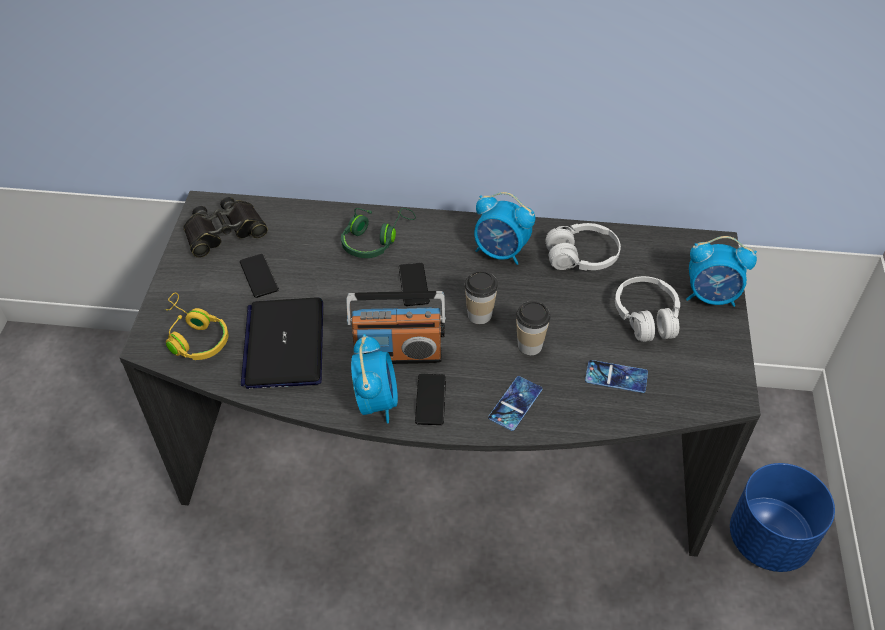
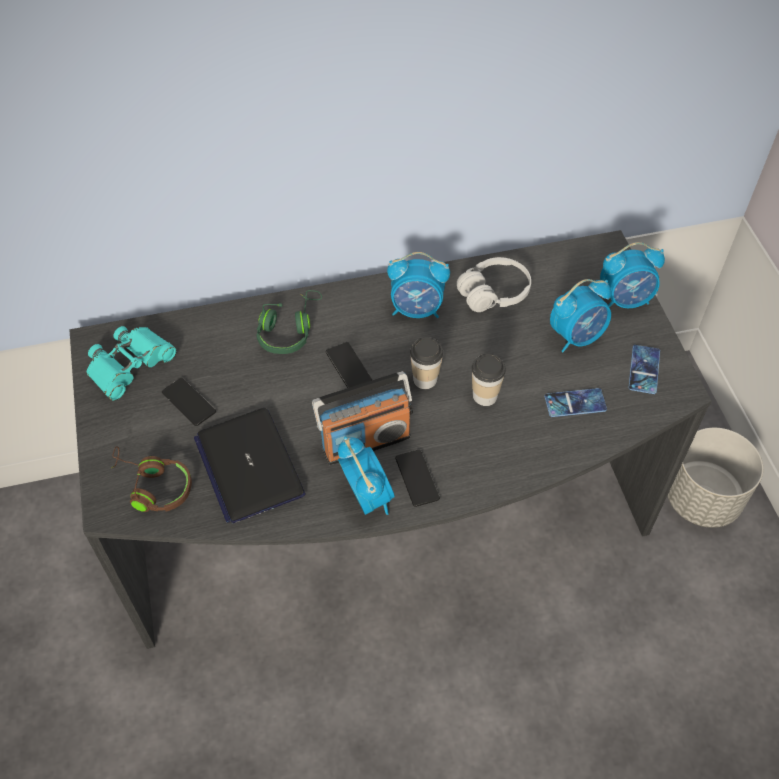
camera: 20 degrees left, 5 degrees up
(194, 337) = (152, 486): yellow headphones -> brown headphones
(224, 232) = (129, 365): black binoculars -> turquoise binoculars
(515, 403) = (496, 457): phone -> phone (644, 369)
(646, 317) = (577, 336): white headphones -> alarm clock
(767, 539) = (701, 498): blue planter -> grey planter

